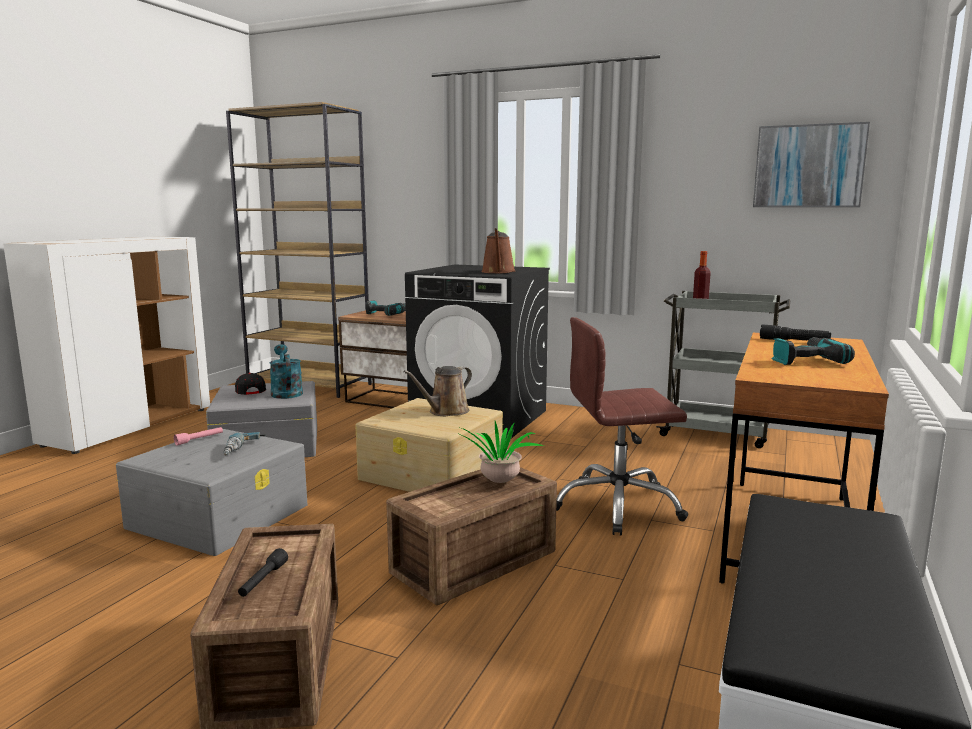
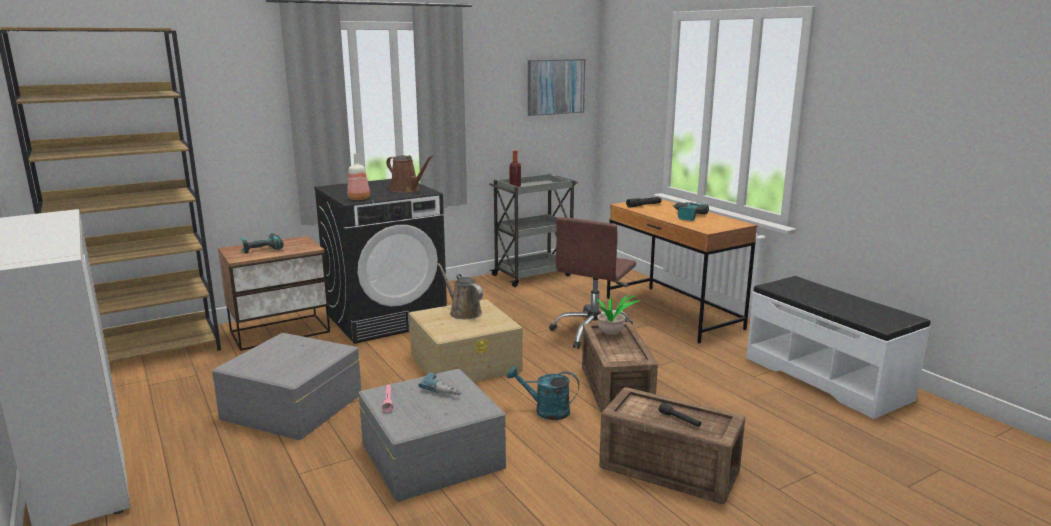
camera: 55 degrees left, 5 degrees up
(249, 391) = (266, 360): black cap -> none
(285, 392) = (302, 348): turquoise watering can -> turquoise watering can (546, 411)
(434, 271) = (359, 198): none -> bottle
(446, 412) = (463, 312): brown watering can -> brown watering can turned 150 degrees clockwise

